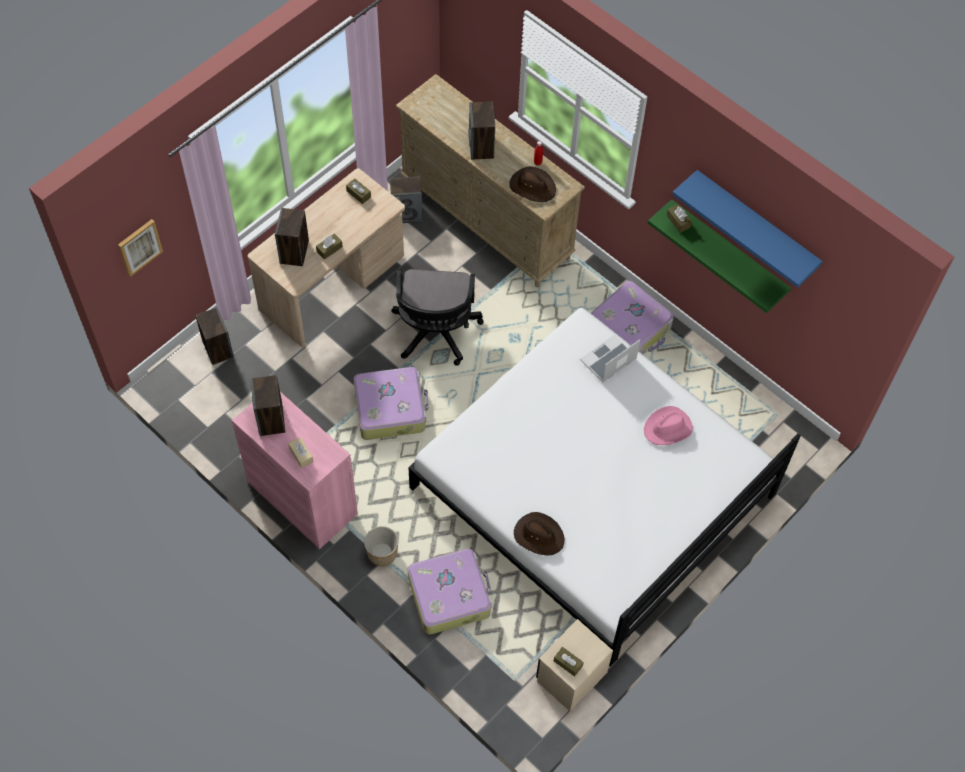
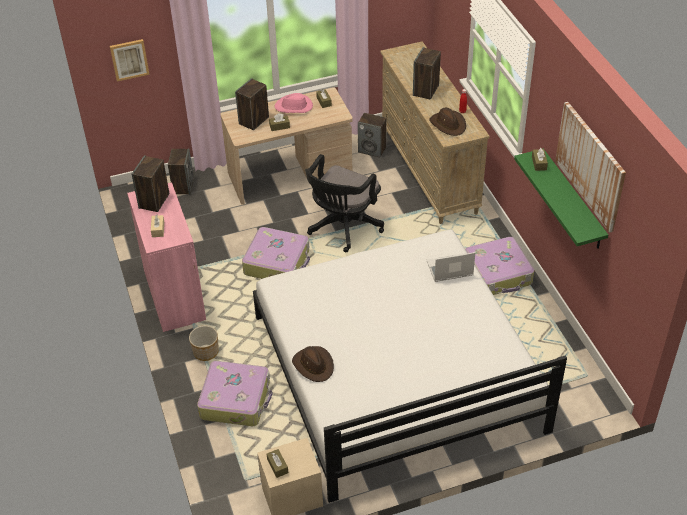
camera: 30 degrees right, 15 degrees down
(668, 428) = (469, 331): pink hat -> pink hat (294, 107)
(756, 224) = (590, 165): blue shelf -> picture

